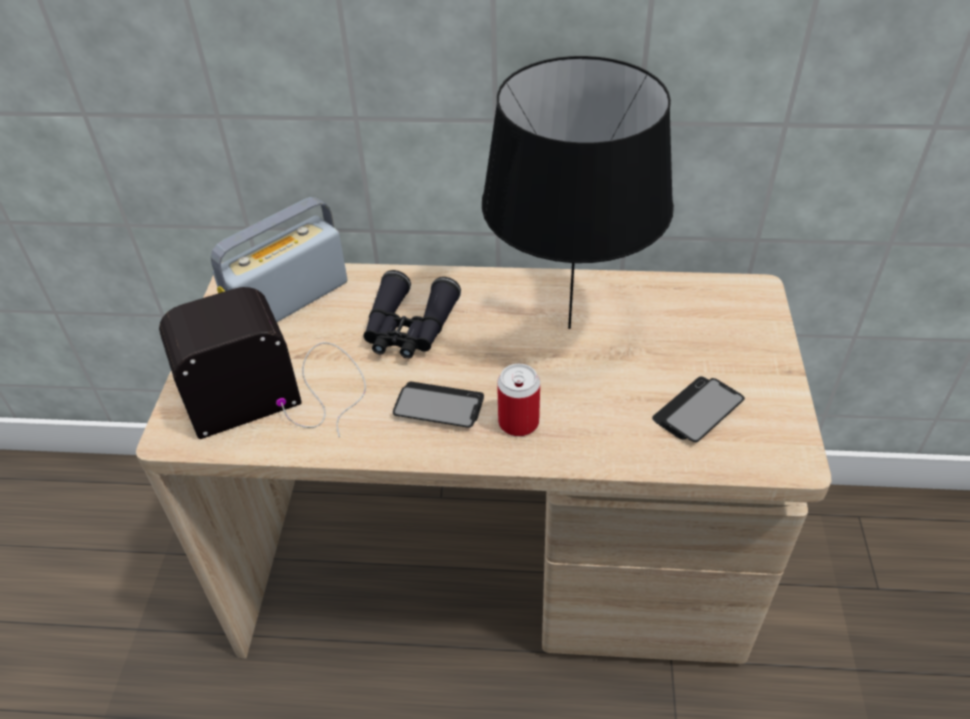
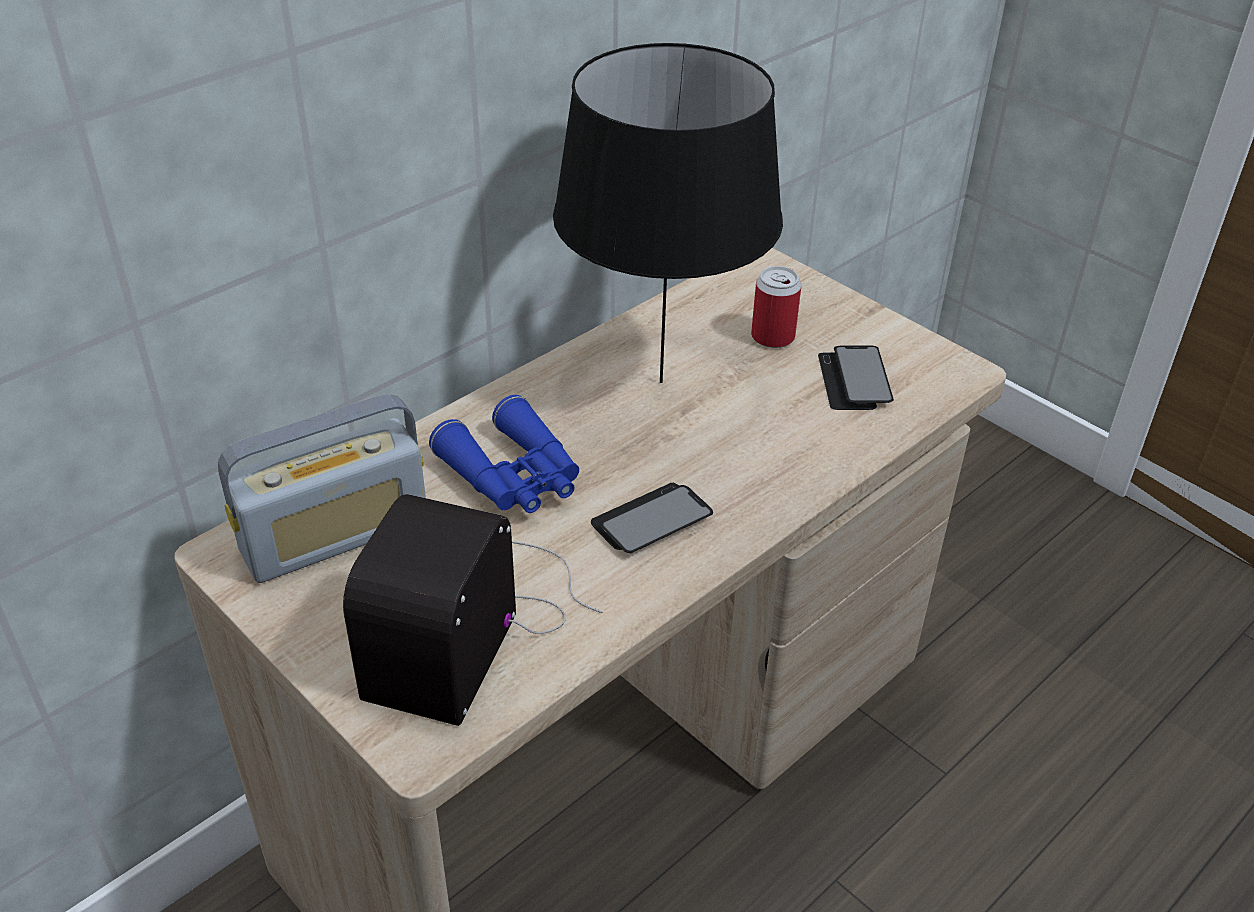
camera: 50 degrees left, 5 degrees down
(289, 301) = (335, 536): radio -> radio turned 120 degrees counterclockwise
(409, 329) = (514, 477): black binoculars -> blue binoculars
(518, 422) = (738, 484): can -> can (772, 337)

